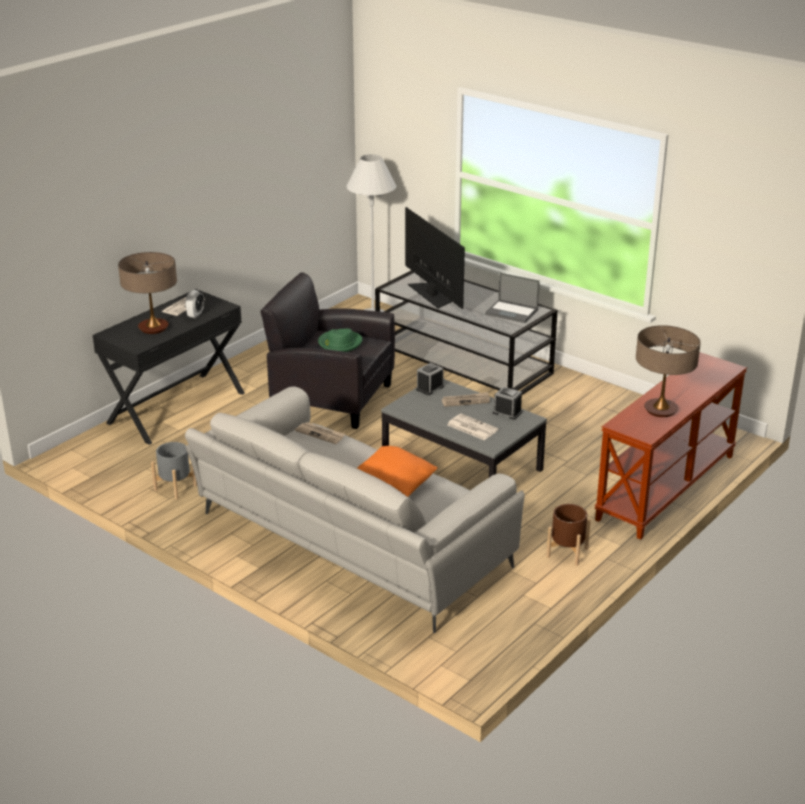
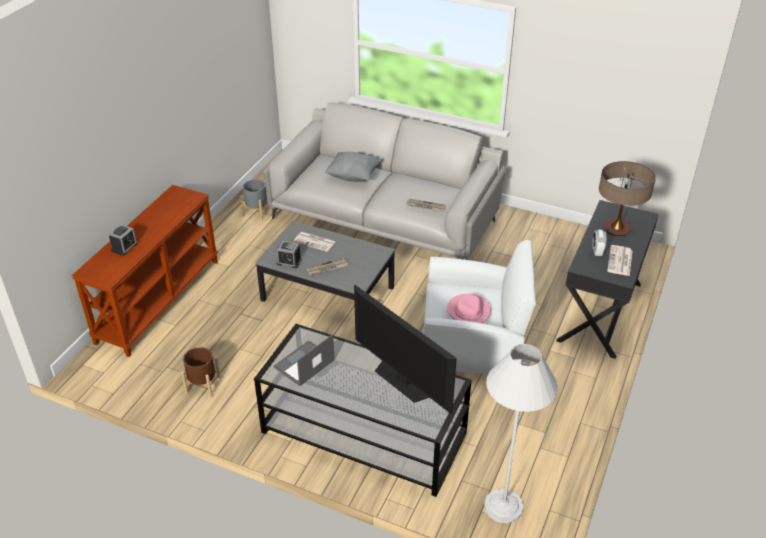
camera: 165 degrees right, 10 degrees up
(175, 487) = (532, 237): grey planter -> grey planter (257, 212)
(331, 398) = (472, 350): black armchair -> white armchair
(339, 343) = (469, 311): green hat -> pink hat
(393, 486) = (354, 176): orange pillow -> grey pillow
(430, 388) = (362, 277): alarm clock -> alarm clock (124, 247)
(512, 312) = (304, 364): laptop -> laptop turned 60 degrees counterclockwise
(567, 552) = (237, 234): brown planter -> brown planter (202, 385)
(660, 410) = (160, 215): table lamp -> none

